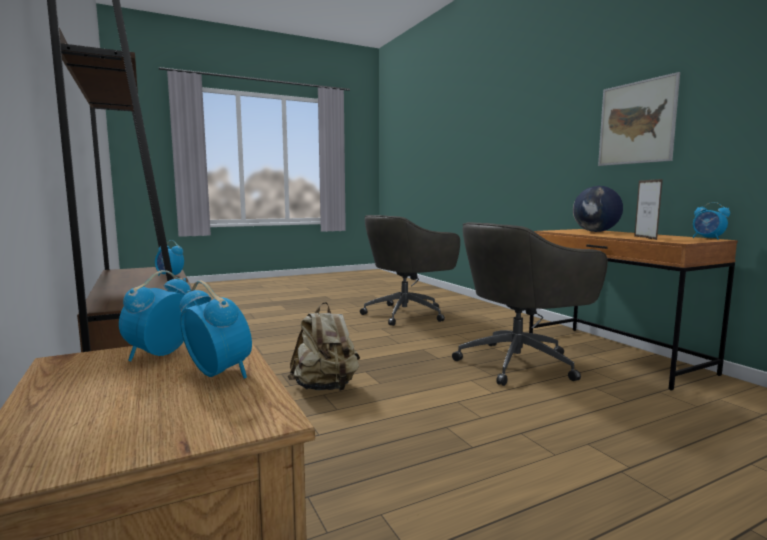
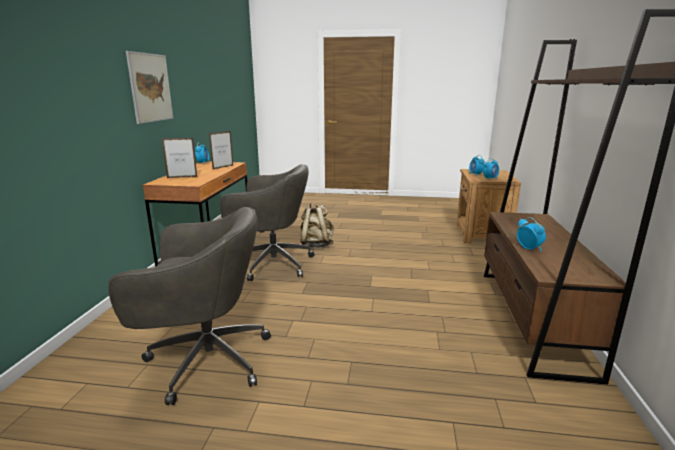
camera: 145 degrees left, 10 degrees up
(325, 388) = (406, 281): beige backpack -> beige backpack (316, 245)
(596, 231) = (182, 177): globe -> picture frame

